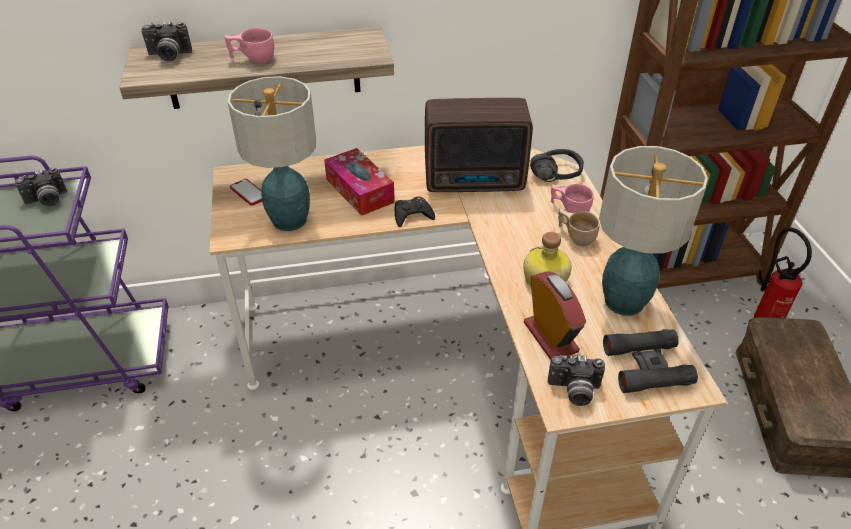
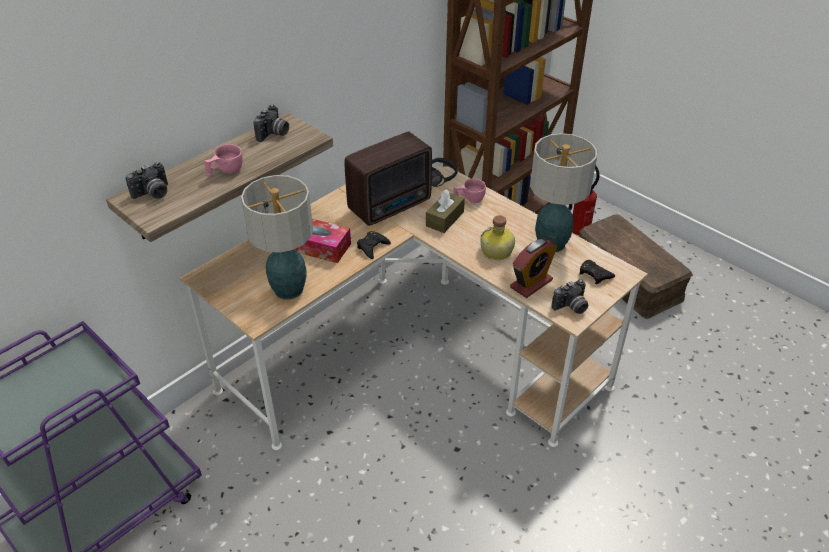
camera: 35 degrees left, 0 degrees up
(47, 200) = (73, 364): camera -> camera (274, 134)
(248, 193) = (233, 284): phone -> none
(520, 219) = (444, 219): none -> brown tissue box
(550, 337) = (531, 283): alarm clock -> alarm clock turned 105 degrees clockwise
(575, 236) = (488, 215): beige cup -> none
(646, 366) = (594, 274): black binoculars -> black game controller

